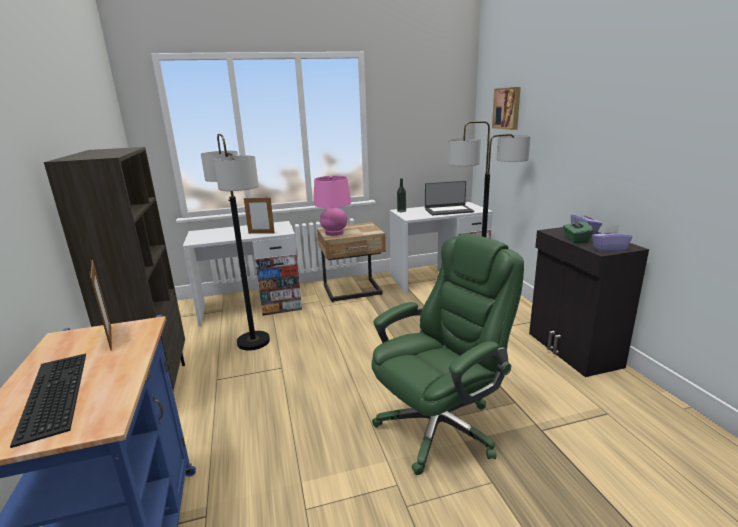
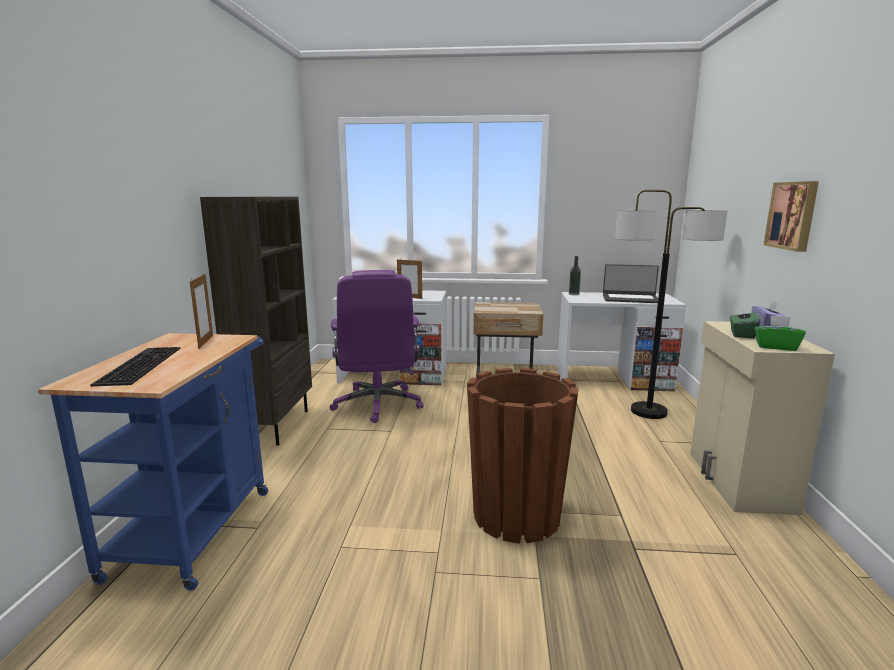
camera: 20 degrees right, 5 degrees down
(253, 342) = (378, 404): floor lamp -> purple office chair
(334, 233) = (488, 308): pink table lamp -> none
(439, 426) = (516, 515): green office chair -> brown planter
(507, 108) = (714, 179): picture -> picture (793, 215)
(572, 350) = (738, 481): black cabinet -> beige cabinet
(609, 249) = (776, 347): purple tissue box -> green tissue box

